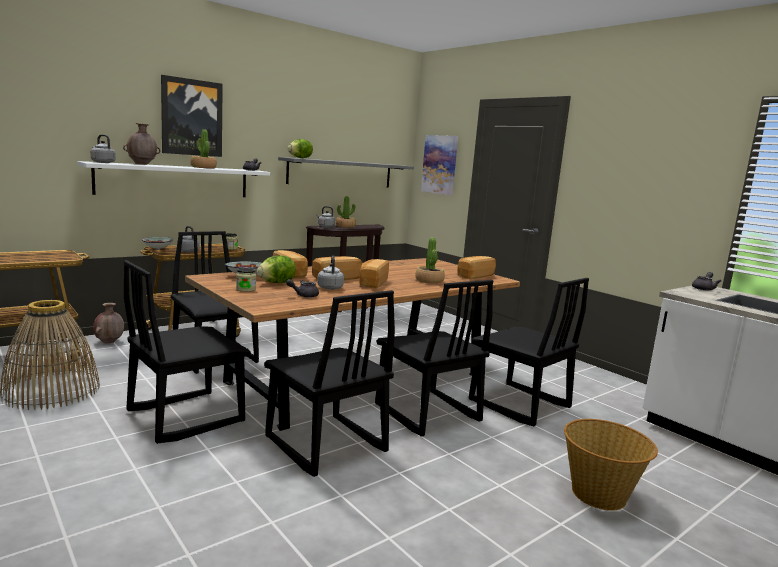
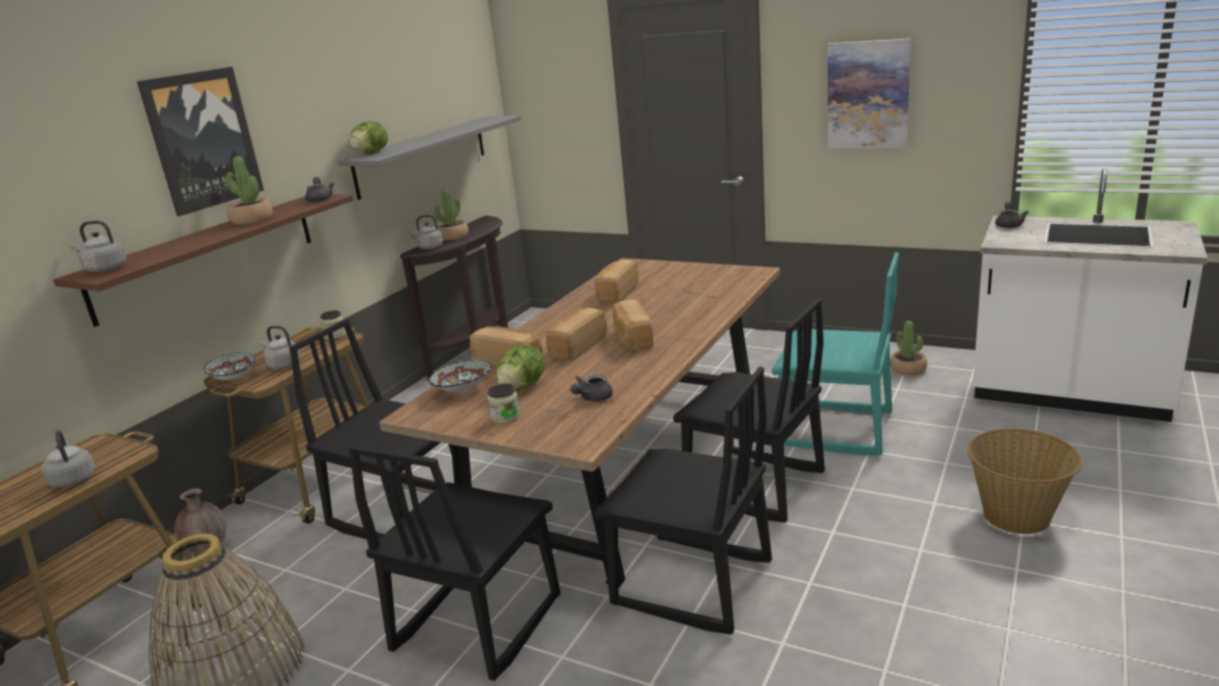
camera: 20 degrees left, 10 degrees up
(142, 164) = (162, 248): brown vase -> none
(175, 181) = (207, 255): white shelf -> brown shelf
(330, 287) = (598, 369): grey kettle -> grey kettle (73, 479)
(429, 281) = (687, 307): potted plant -> potted plant (908, 369)
(440, 164) = (556, 103): picture -> picture (868, 95)
(474, 276) = (720, 277): bread -> bread (616, 293)
(518, 405) = (835, 430): black chair -> turquoise chair

